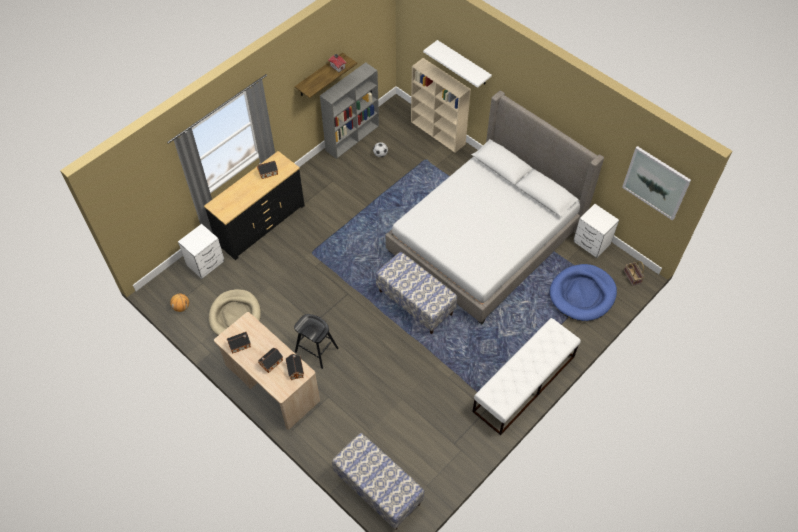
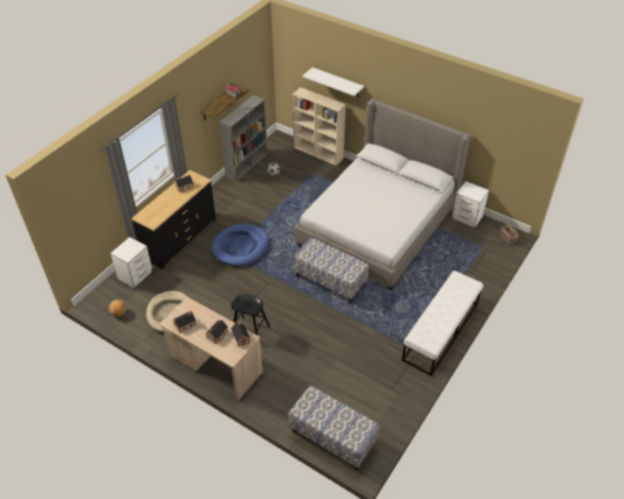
camera: 10 degrees left, 10 degrees down
(582, 294) = (470, 256): blue dog bed -> blue dog bed (240, 247)
(656, 183) = (519, 145): picture -> none

